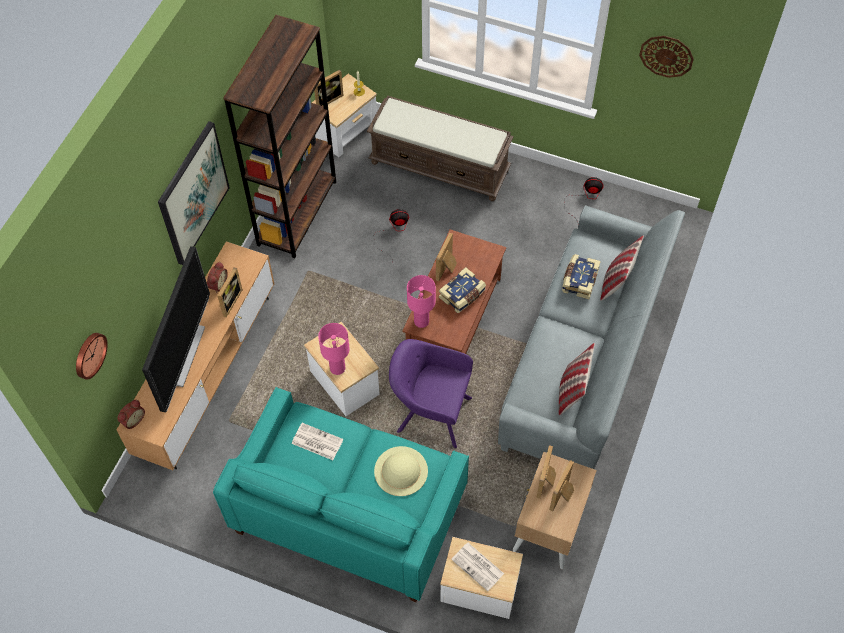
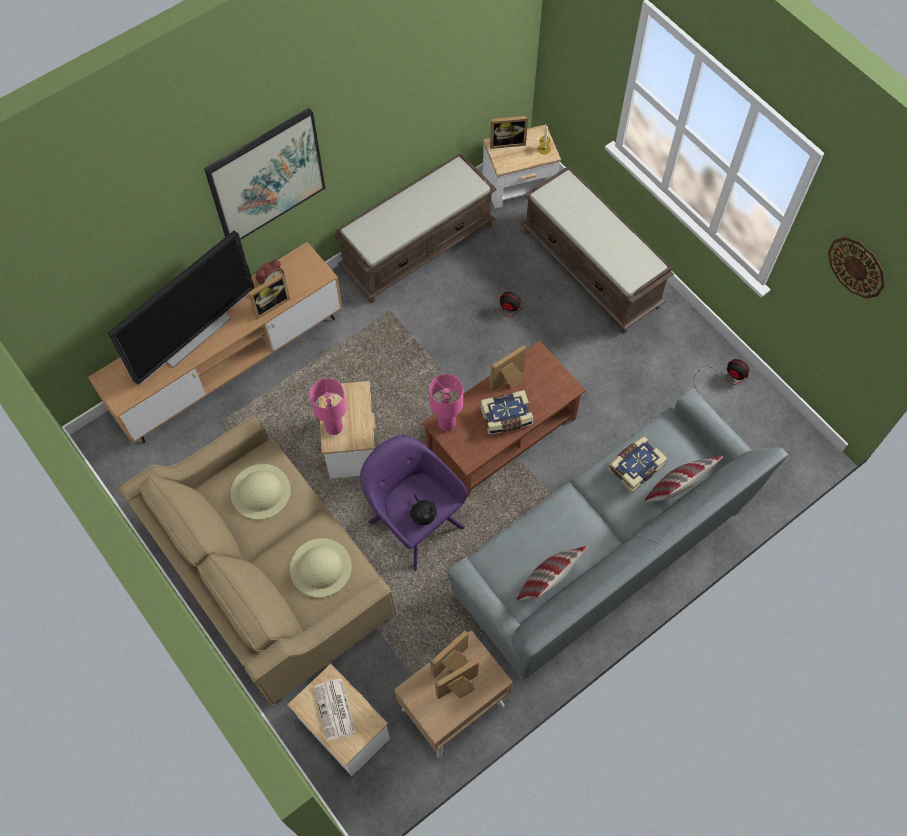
camera: 30 degrees right, 5 degrees up
(89, 355) = (60, 292): wall clock -> none
(132, 419) = (108, 375): alarm clock -> none
(297, 213) = (417, 246): brown bookcase -> brown bench
(316, 441) = (260, 491): newspaper -> beige hat
(349, 512) = (272, 577): turquoise sofa -> beige sofa
(448, 394) = (423, 513): none -> black plush toy

